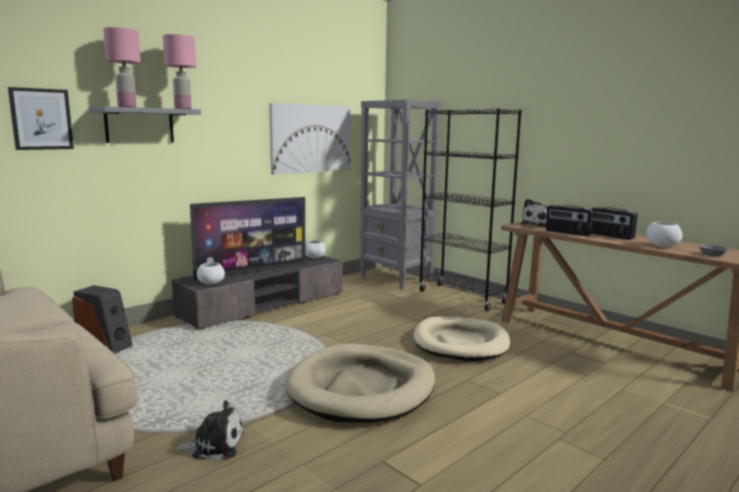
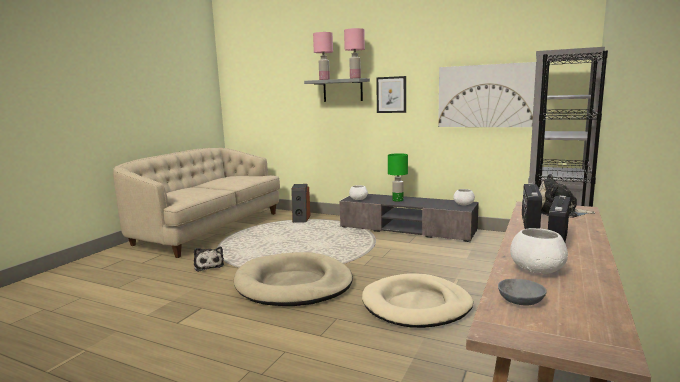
camera: 70 degrees right, 0 degrees up
(41, 119) = (295, 89): picture -> picture (391, 94)
(252, 271) = (398, 200): television -> green table lamp

